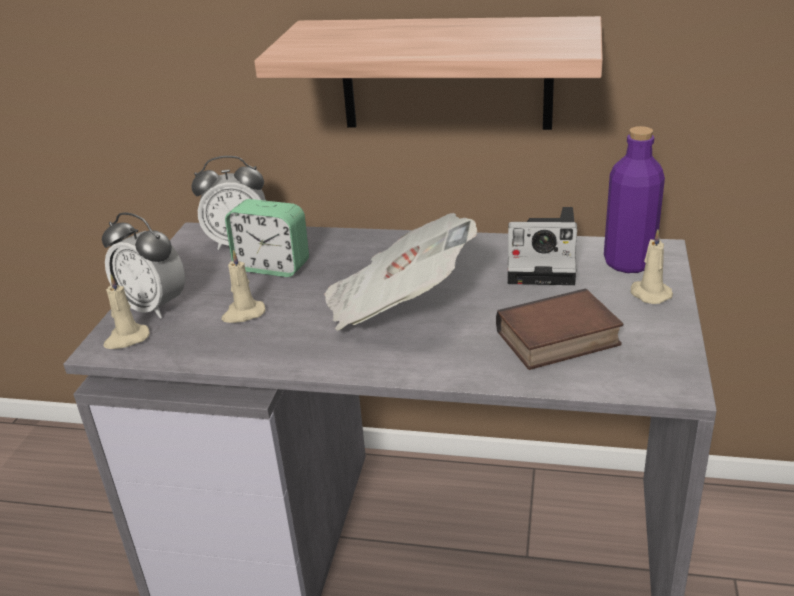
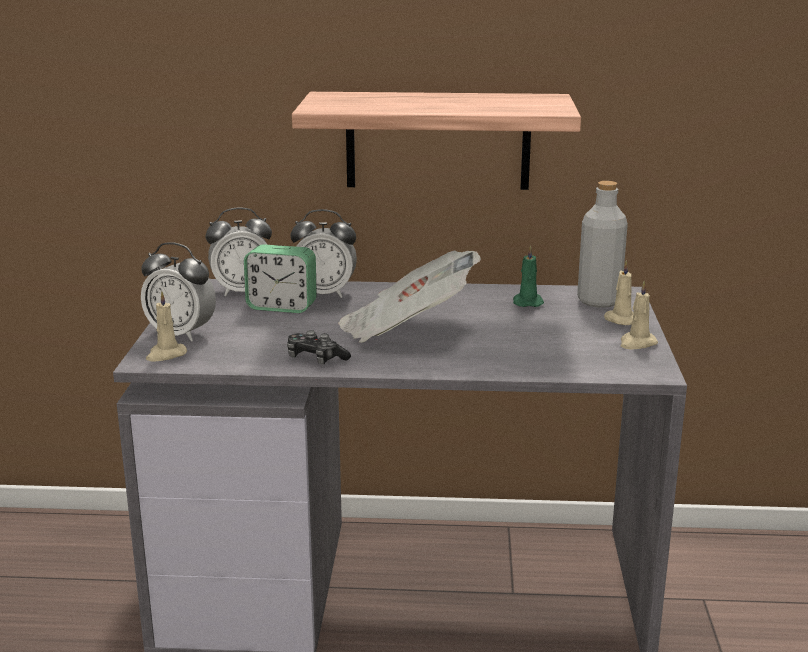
camera: 10 degrees left, 10 degrees down
(243, 314) = (268, 337): beige candle -> beige candle (637, 343)
(283, 350) = (315, 359): none -> game controller
(324, 246) = (325, 293): none -> alarm clock
(545, 263) = (527, 302): camera -> green candle
(557, 340) = (551, 348): book -> none
(628, 262) = (599, 301): purple bottle -> grey bottle

